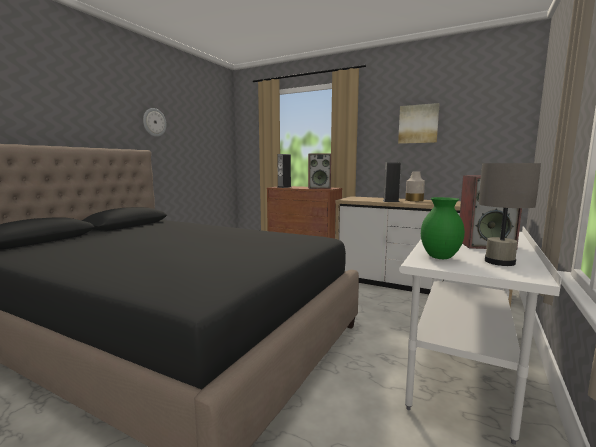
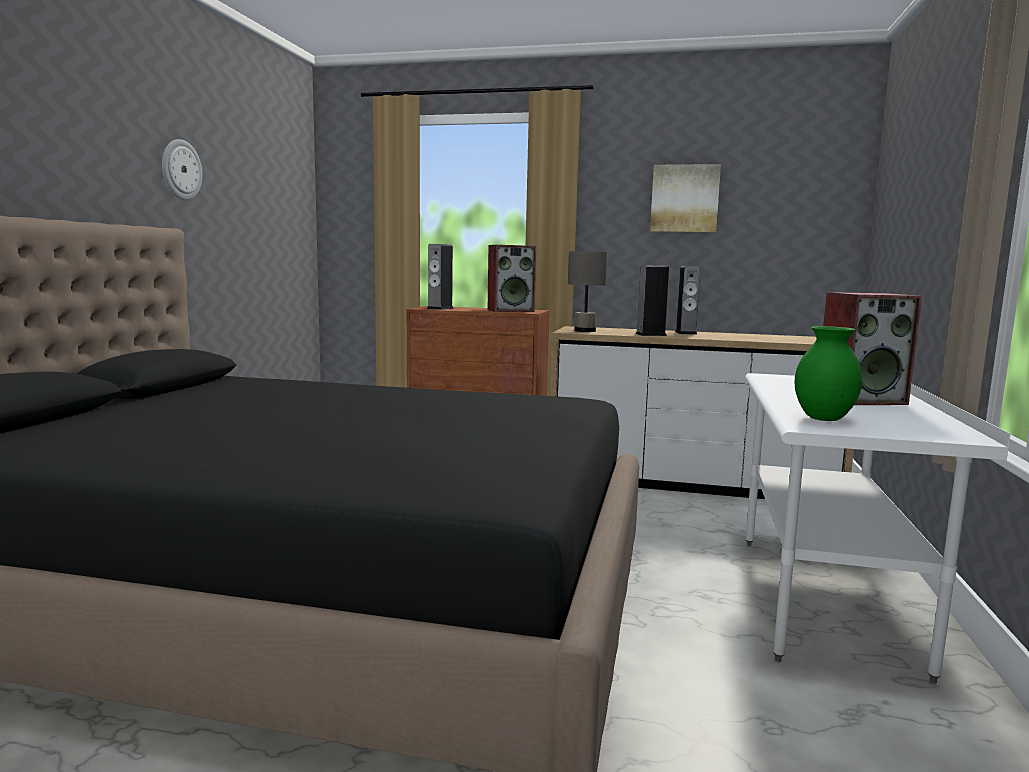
camera: 15 degrees left, 0 degrees up
(414, 200) = (685, 333): beige vase -> speaker
(499, 262) = (906, 421): grey table lamp -> grey table lamp (584, 331)

